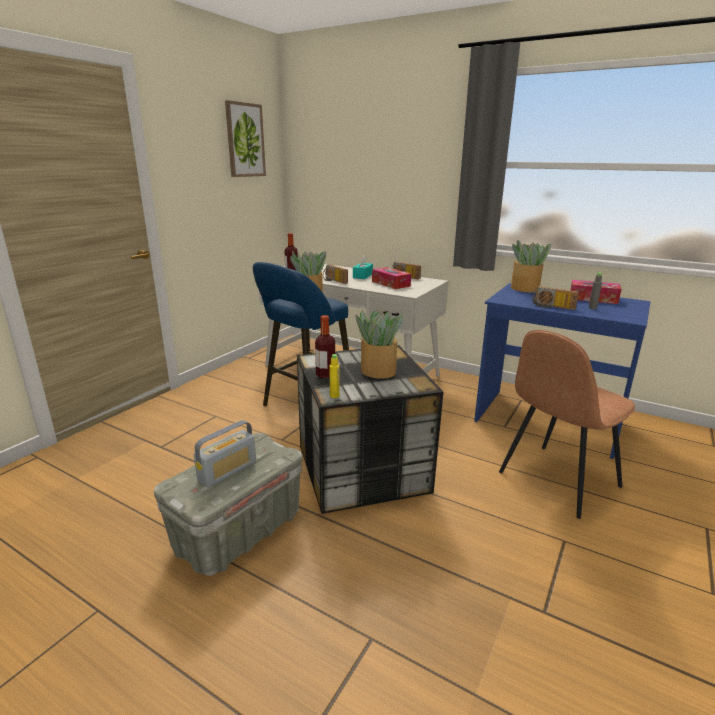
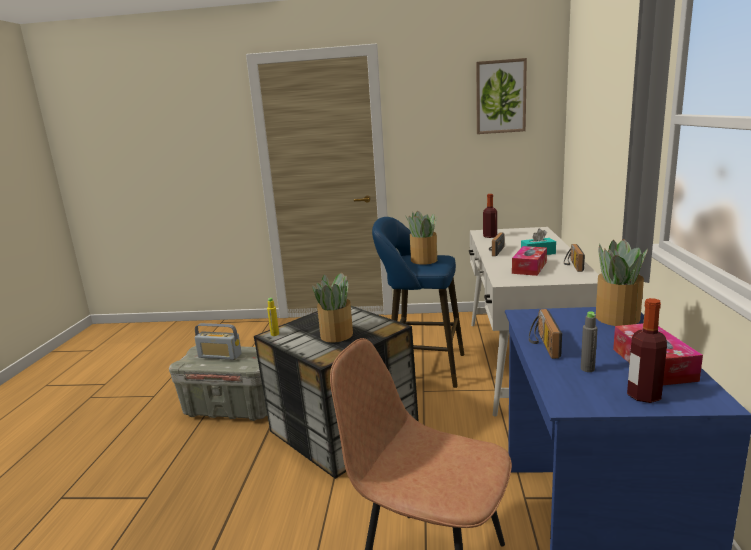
camera: 65 degrees right, 5 degrees down
(325, 375) = (310, 320): bottle -> bottle (643, 395)

